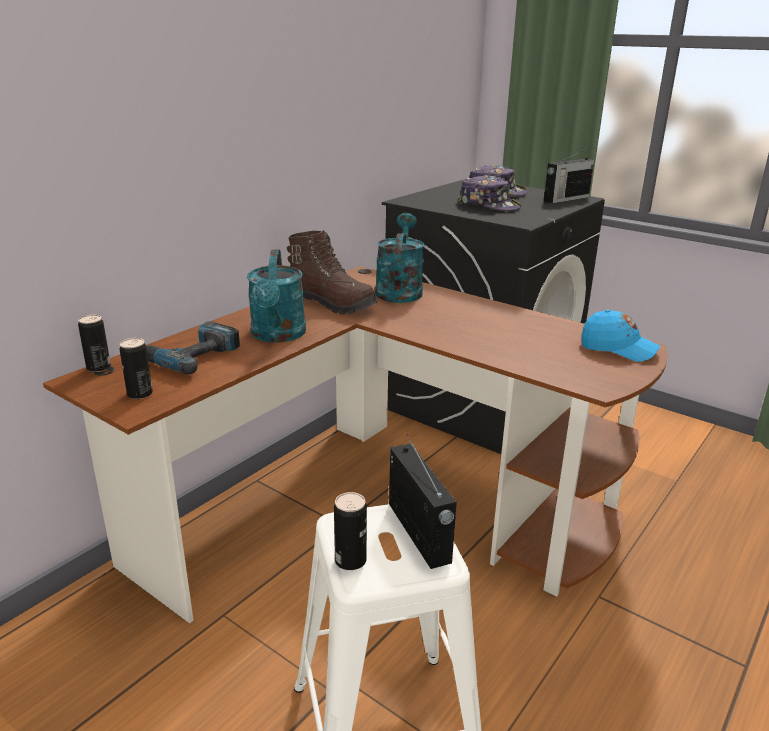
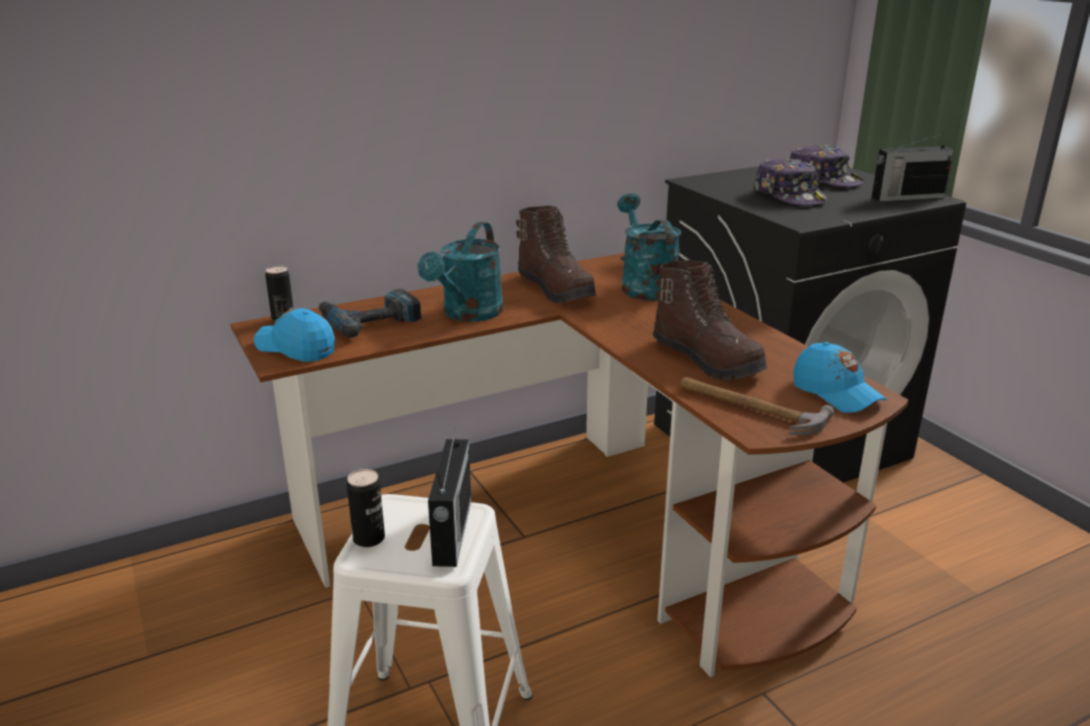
camera: 25 degrees right, 0 degrees up
(140, 394) = (296, 348): can -> blue cap
(399, 290) = (644, 285): turquoise watering can -> turquoise watering can turned 45 degrees counterclockwise
(506, 340) = (708, 360): none -> brown boot
(573, 371) = (749, 408): none -> hammer

